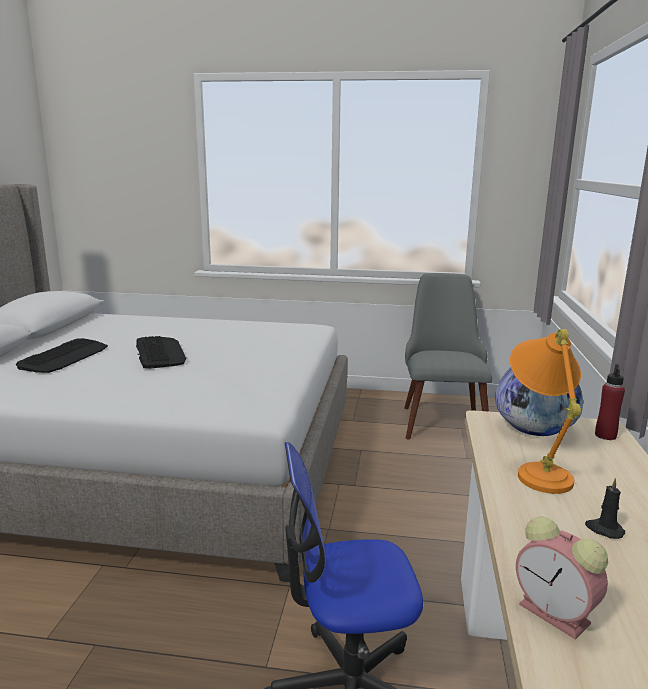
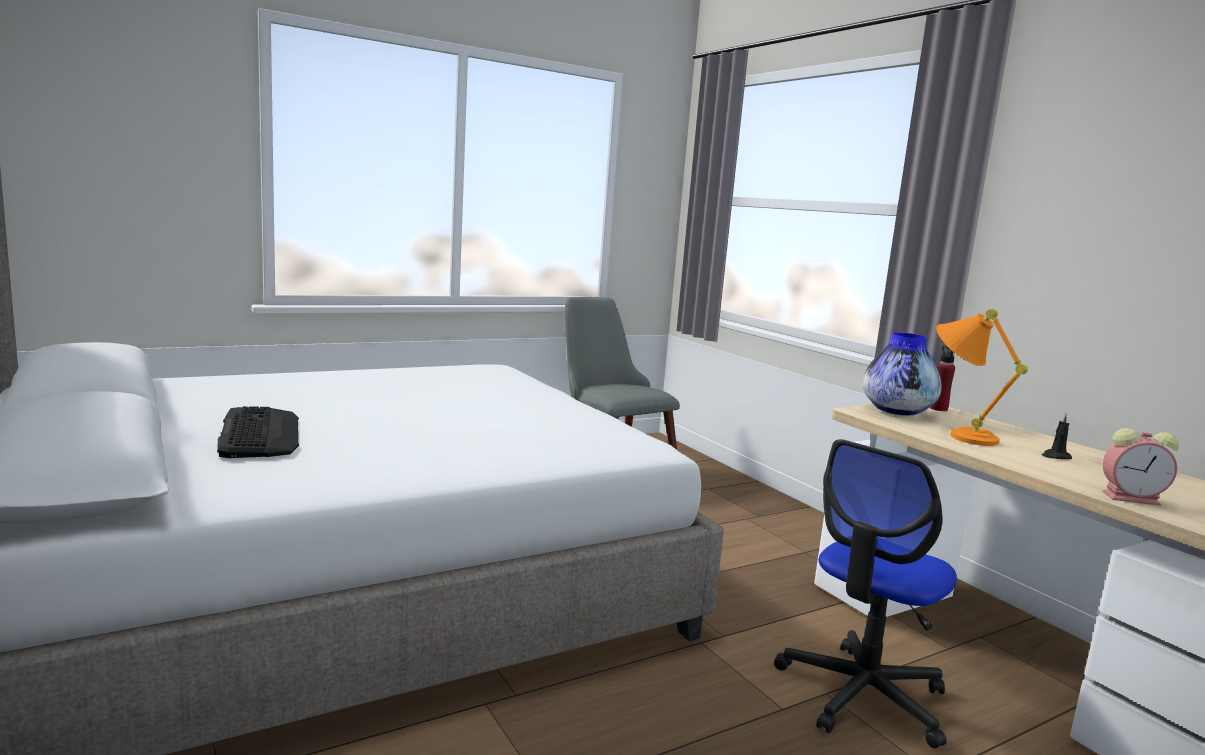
camera: 40 degrees left, 5 degrees down
(159, 353) = (393, 411): keyboard -> none

